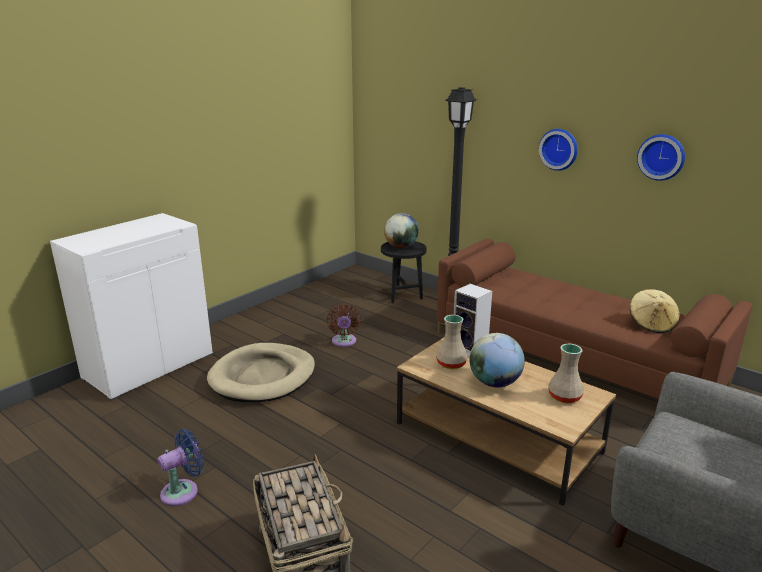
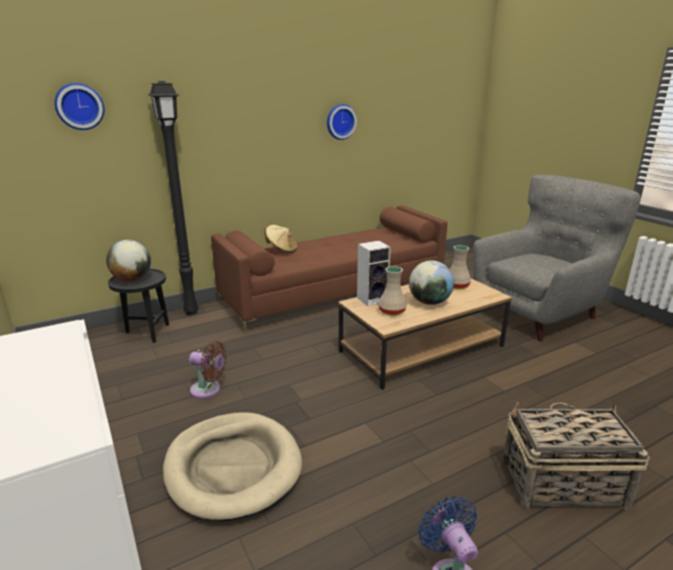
camera: 70 degrees left, 0 degrees up
(559, 149) = (264, 130): wall clock -> wall clock (79, 106)
(651, 324) = (384, 238): beige hat -> beige hat (282, 249)

